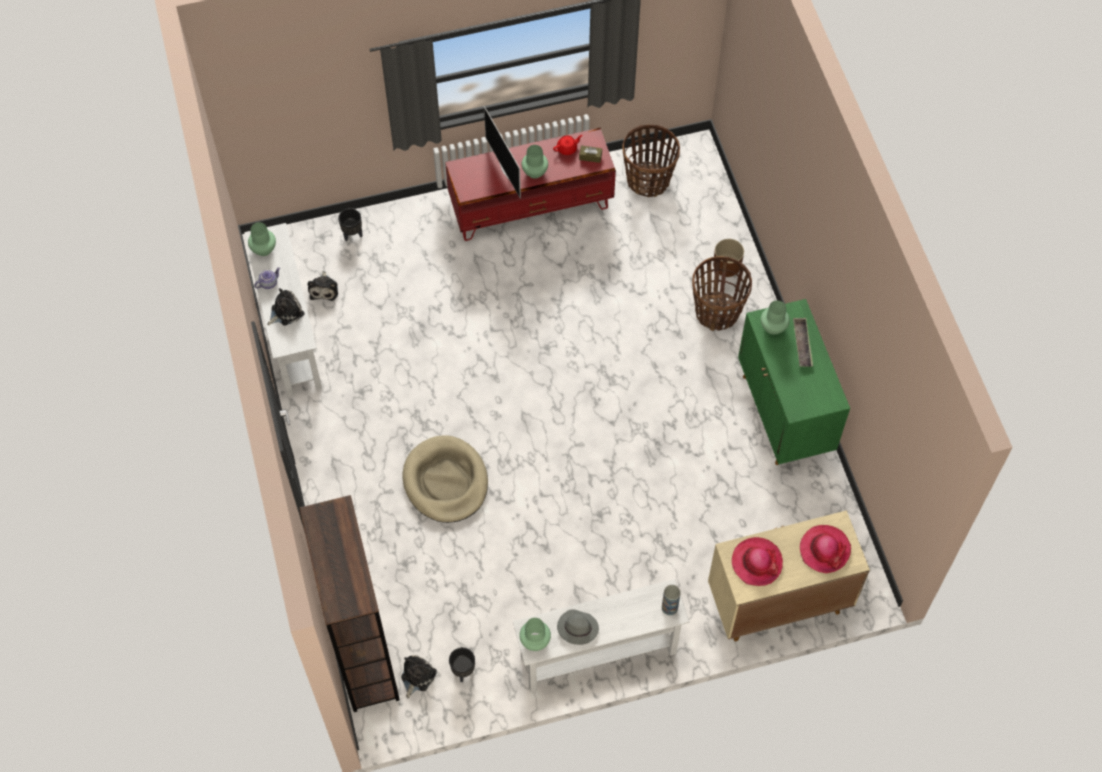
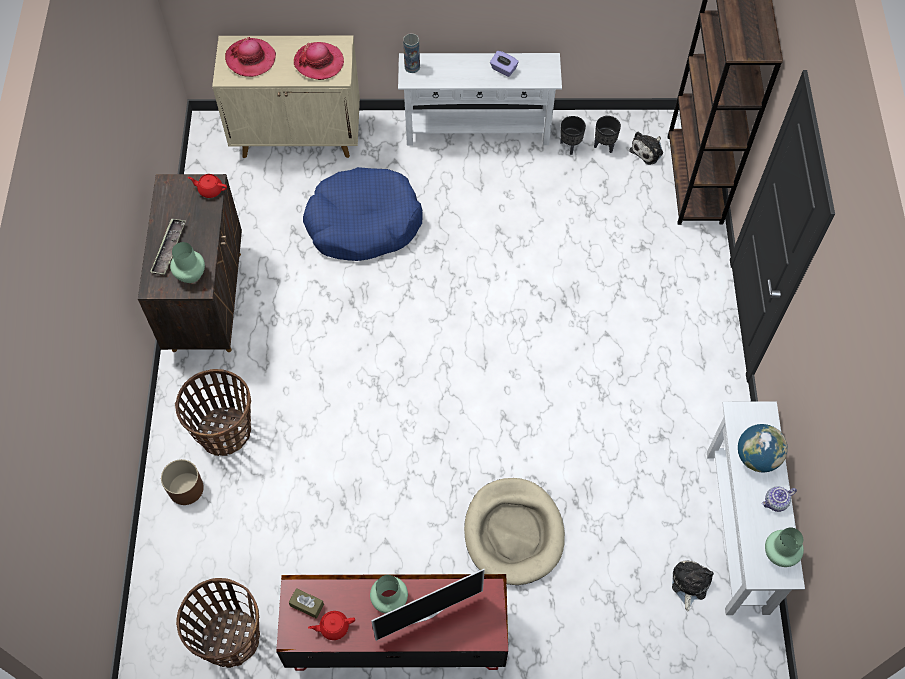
camera: 165 degrees left, 0 degrees up
(285, 312) = (756, 457): plush toy -> globe
(352, 234) = (642, 658): black planter -> black planter (570, 146)
(445, 481) = (585, 316): beige dog bed -> beige dog bed (513, 533)
(506, 170) = (427, 613): television -> television turned 75 degrees clockwise
(535, 640) = (544, 68): green vase -> none
(577, 628) = (503, 69): grey hat -> purple tissue box
(675, 522) = (363, 223): none -> blue dog bed
(784, 414) = (207, 300): green cabinet -> brown cabinet
(795, 404) = (210, 190): none -> red teapot

